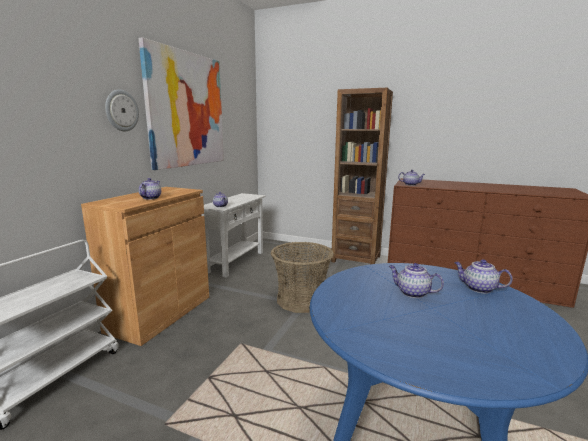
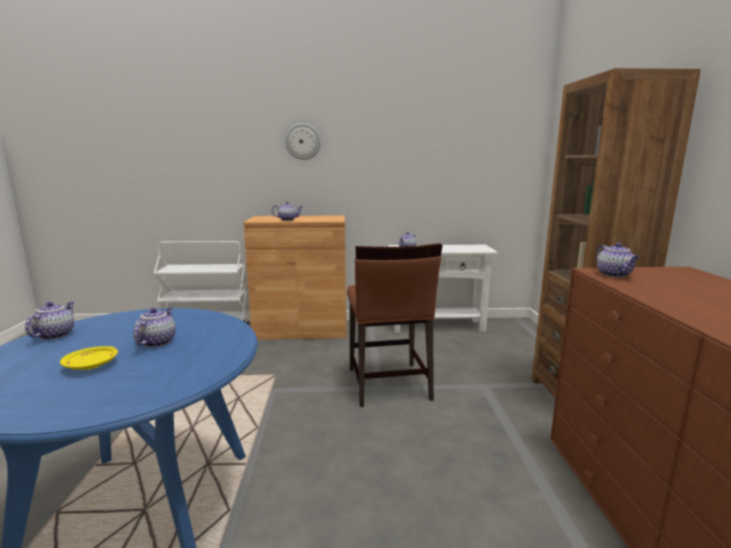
camera: 65 degrees right, 0 degrees up
(186, 110) = (389, 136): picture -> none
(301, 300) = (388, 384): basket -> brown chair
(461, 317) = (92, 365): none -> yellow plate
(478, 288) = (174, 375): teapot -> teapot (55, 335)

